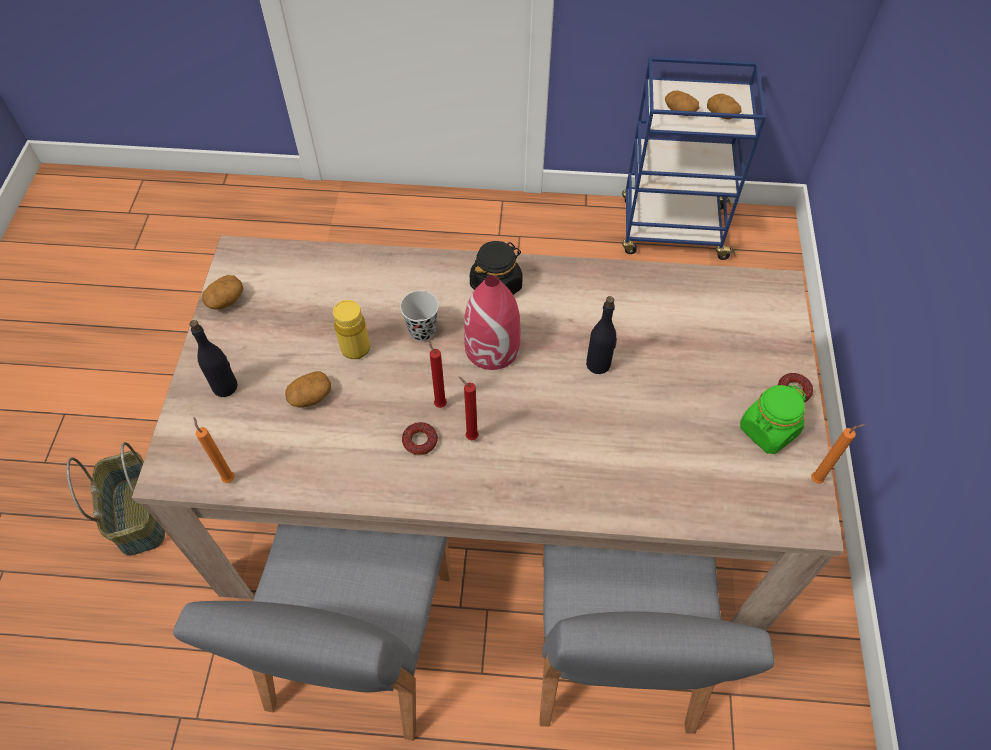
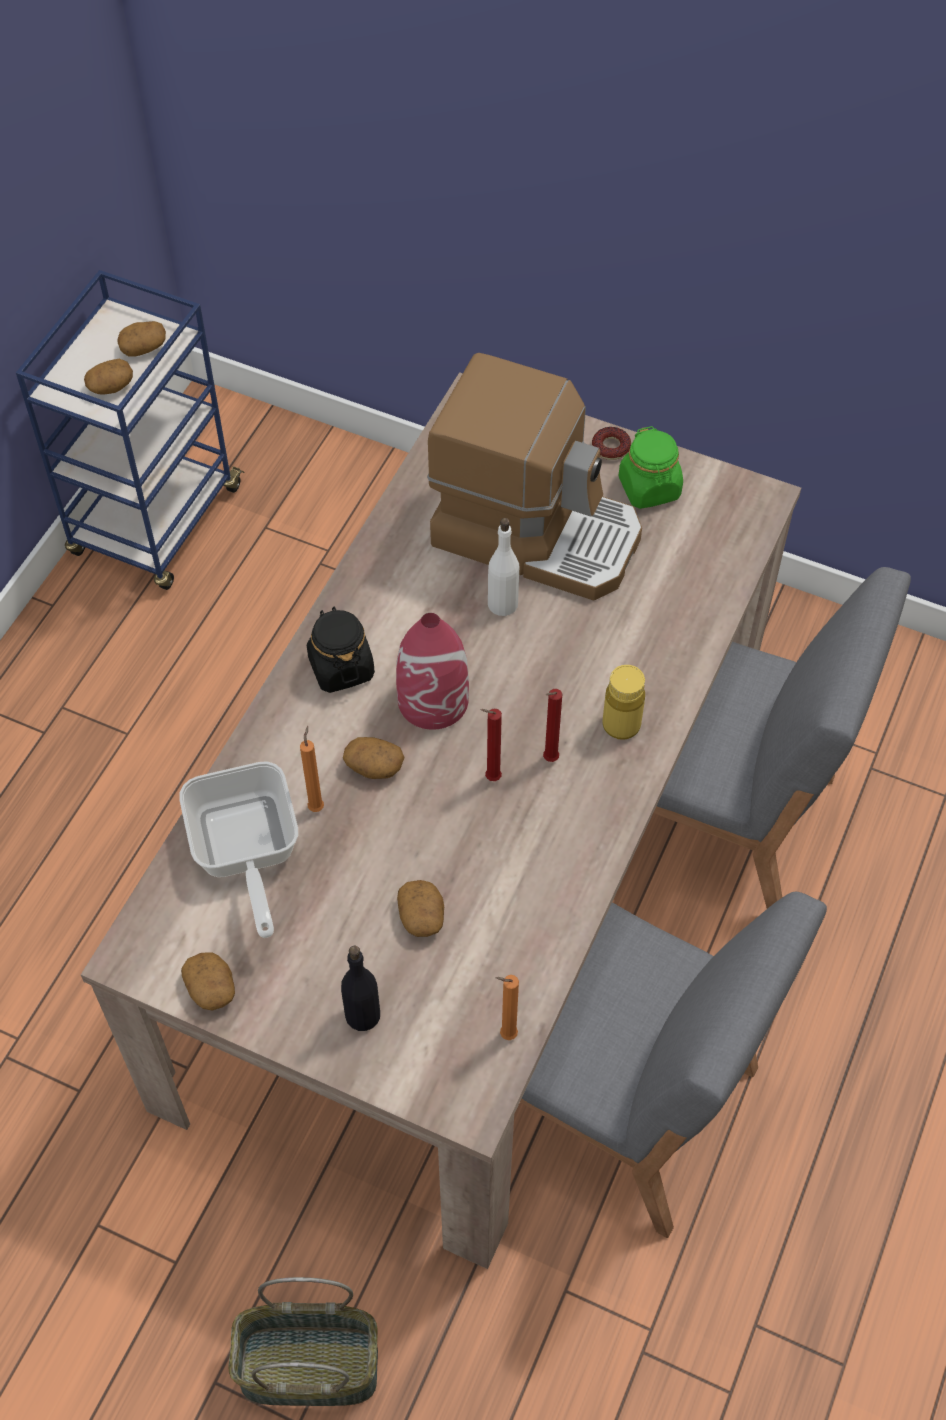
camera: 70 degrees left, 0 degrees up
(329, 284) = (245, 853): none -> frying pan
(355, 348) = (368, 848): yellow bottle -> yellow bottle (621, 725)
(420, 441) = (535, 813): donut -> none
(422, 330) = (373, 766): black cup -> potato
(598, 364) = (503, 603): black bottle -> white bottle
(678, 366) = (537, 532): none -> coffee machine
(818, 479) = (720, 472): orange candle -> orange candle (316, 806)

